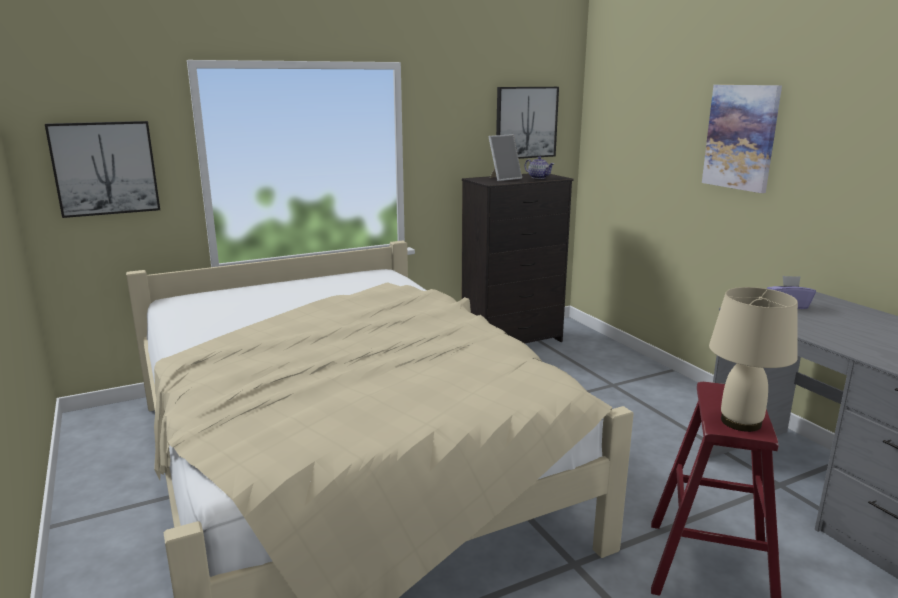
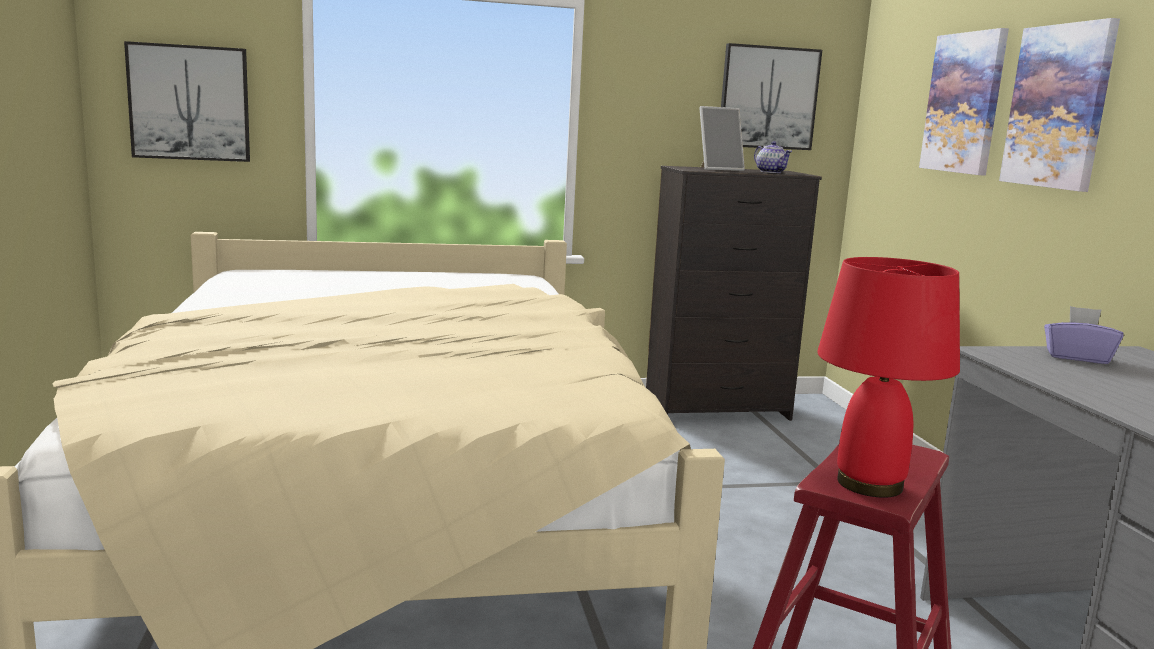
camera: 15 degrees right, 5 degrees down
(669, 128) = (964, 103): none -> picture
(740, 422) = (868, 484): beige table lamp -> red table lamp

